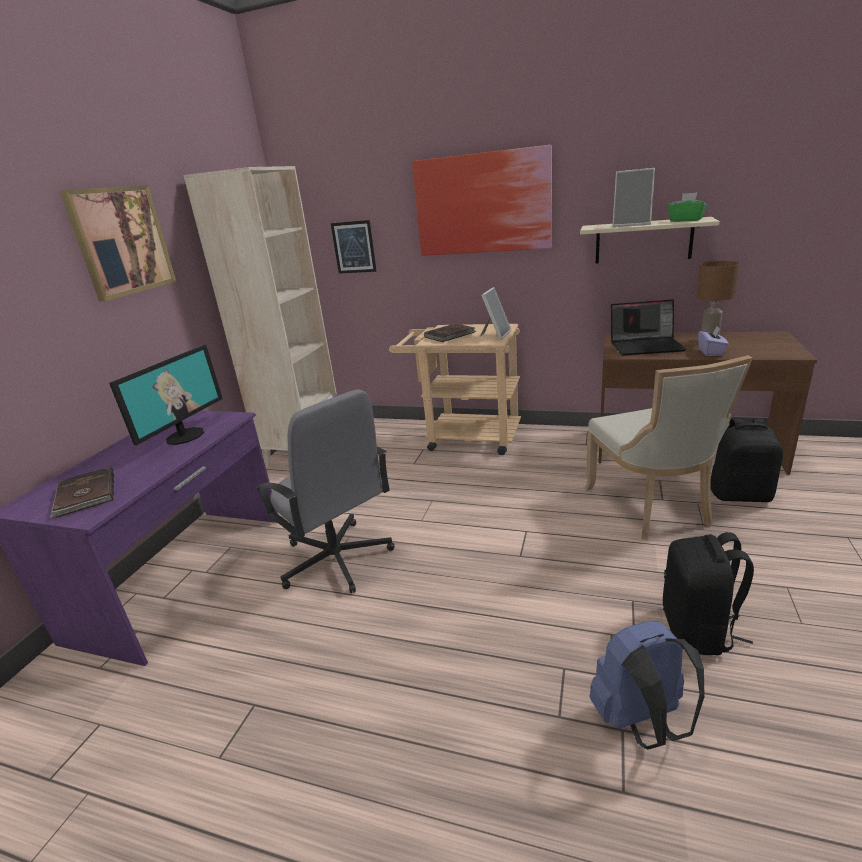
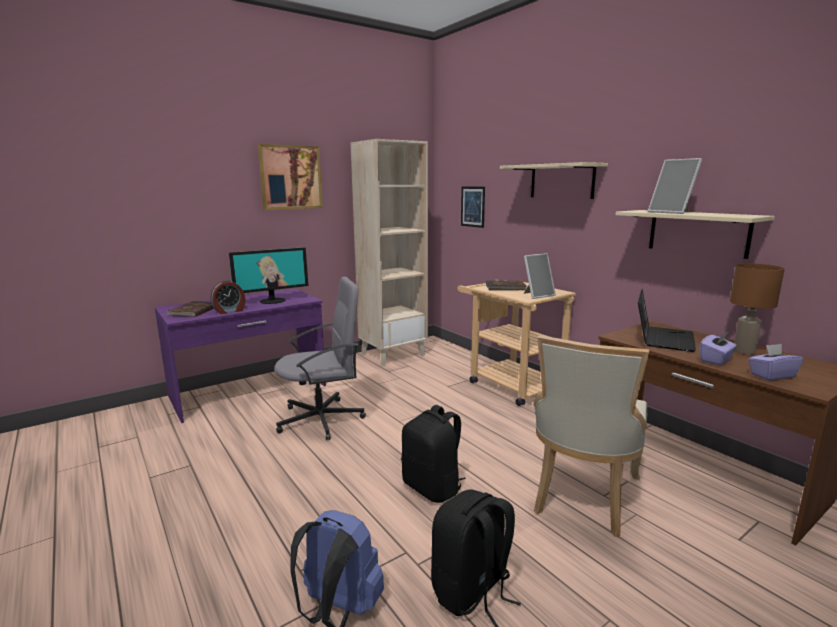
camera: 35 degrees right, 10 degrees down
(152, 472) = (229, 311): none -> alarm clock
(336, 559) = (322, 419): grey office chair -> grey office chair turned 105 degrees counterclockwise
(482, 204) = (561, 181): picture -> beige shelf
(646, 346) = (662, 338): laptop -> laptop turned 105 degrees counterclockwise
(686, 220) = (729, 215): green tissue box -> none
(740, 494) = (696, 531): black backpack -> black backpack (433, 488)
(760, 352) = (771, 375): none -> purple tissue box

